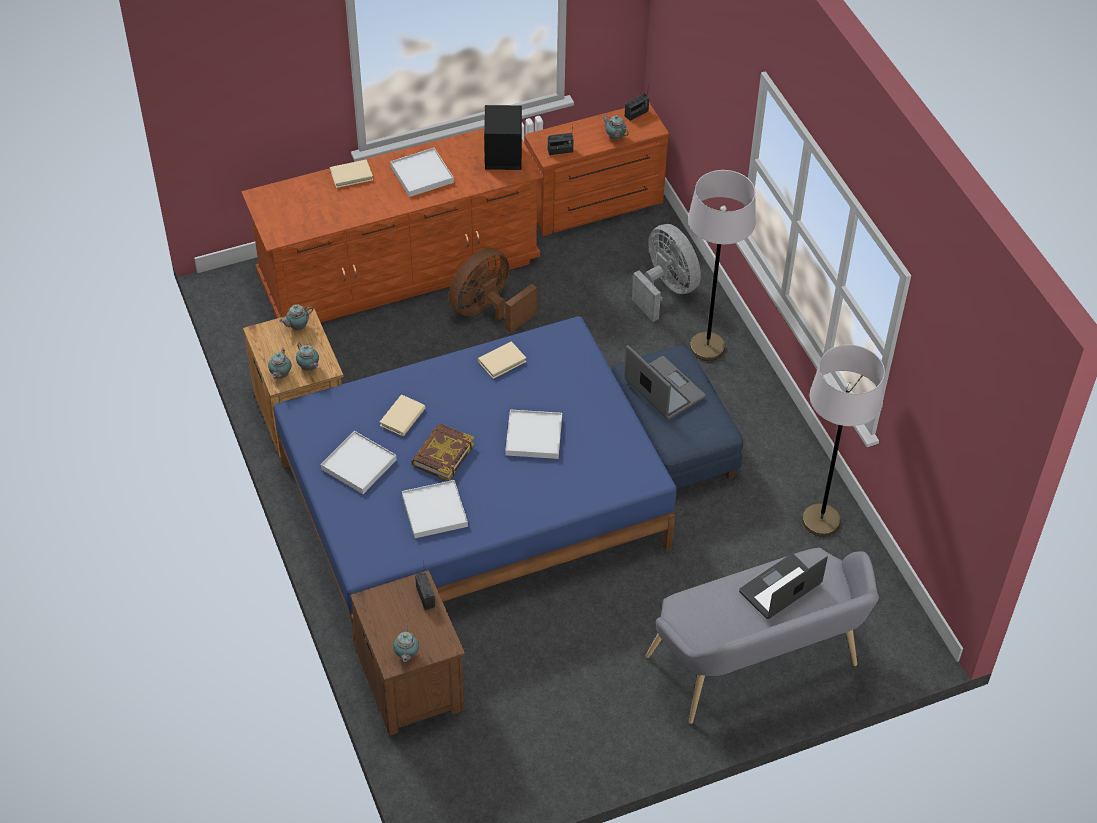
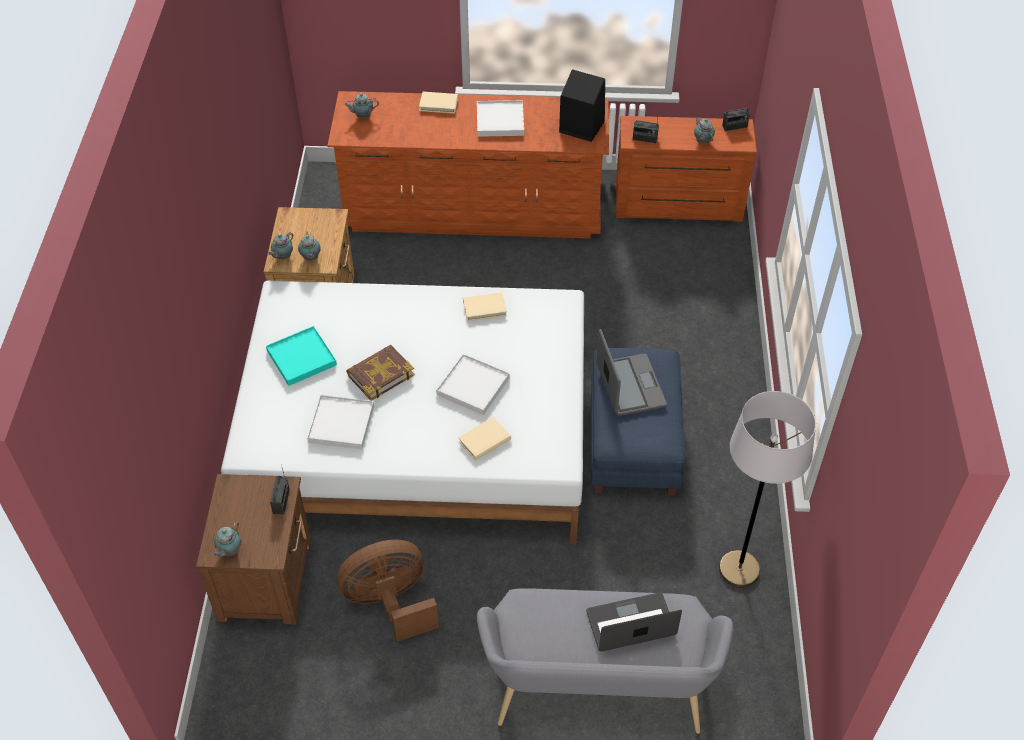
camera: 25 degrees right, 0 degrees up
(297, 327) = (323, 220): teapot -> teapot (362, 116)
(358, 464) = (301, 358): white tray -> turquoise tray
(402, 417) = (366, 329): beige book -> beige book (484, 440)
(472, 503) = (417, 433): blue bed -> white bed
(488, 311) = (530, 267): brown fan -> brown fan (390, 603)
(665, 290) = (702, 299): grey fan -> none
(707, 347) = (714, 364): grey floor lamp -> none

